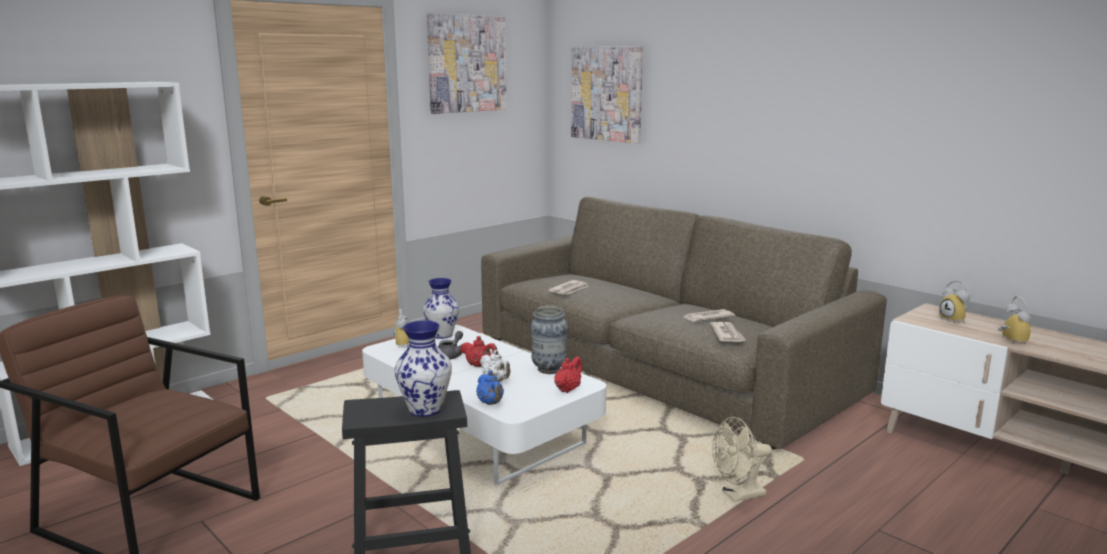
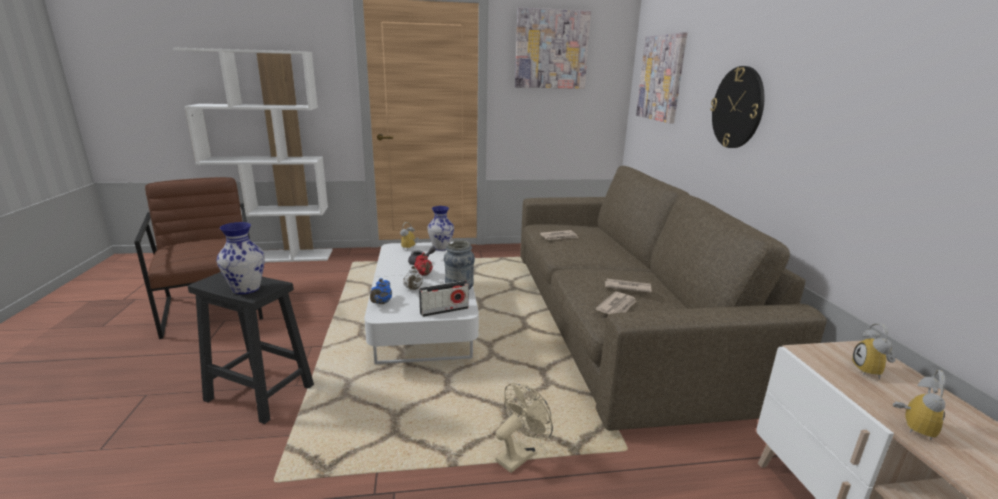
camera: 35 degrees right, 5 degrees up
(568, 389) = (444, 310): red teapot -> radio
(736, 123) = (737, 108): none -> wall clock
(738, 496) = (519, 454): beige fan -> beige fan turned 120 degrees clockwise

